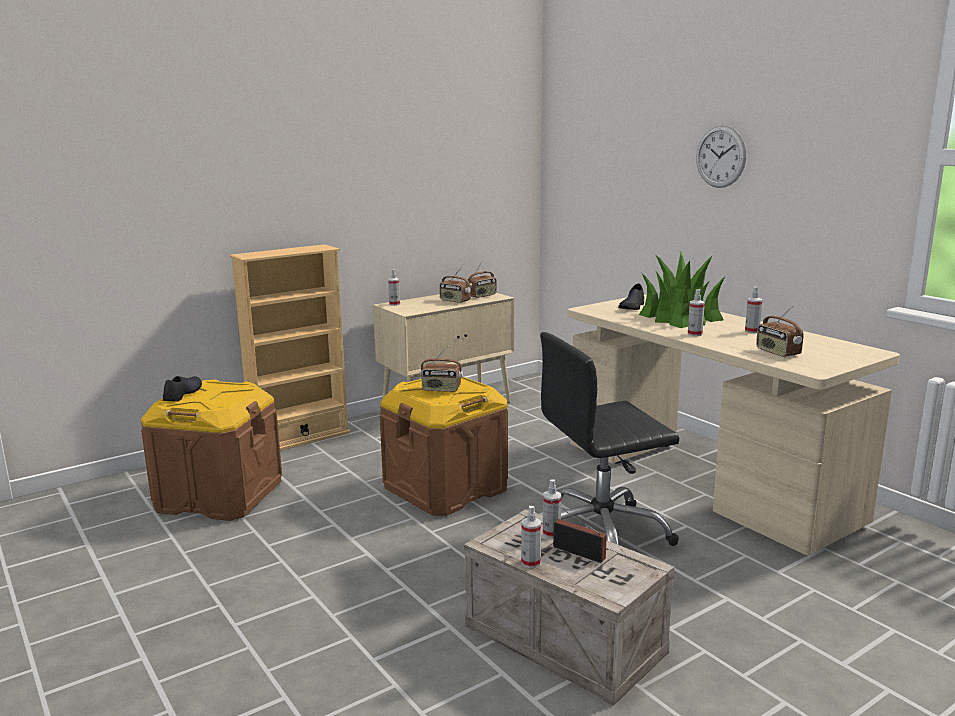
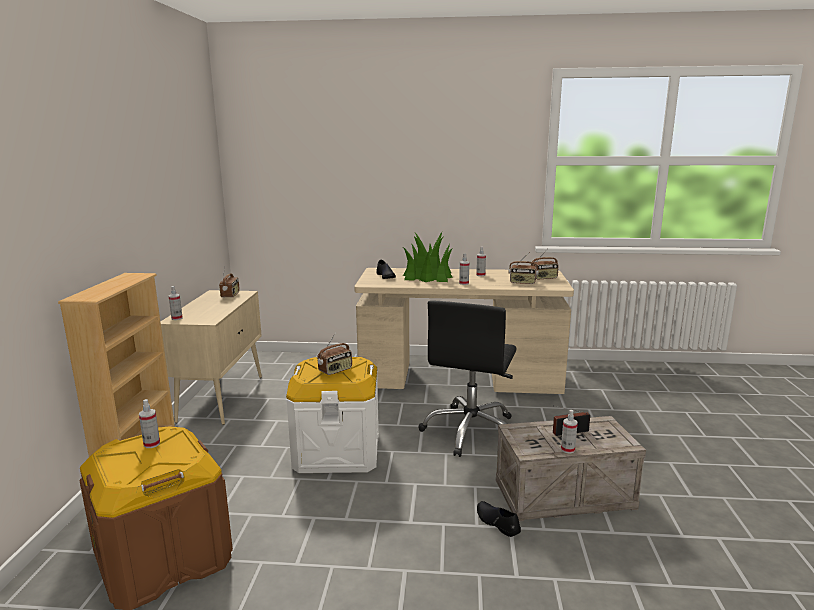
camera: 50 degrees left, 0 degrees up
(182, 394) = (117, 465): black shoe -> black shoe (497, 522)
(446, 488) = (337, 451): brown storage box -> white storage box
(454, 301) = (220, 303): radio -> radio (544, 278)
(551, 533) = (539, 430): spray bottle -> spray bottle (152, 444)
(720, 156) = (407, 166): wall clock -> none

